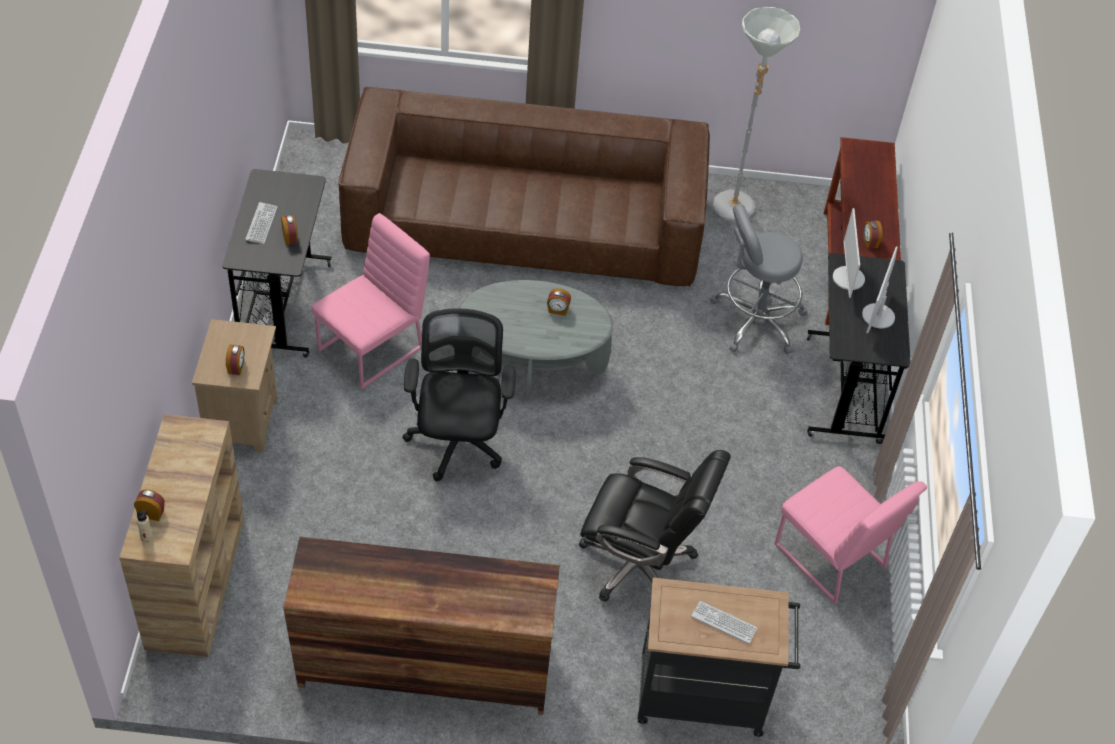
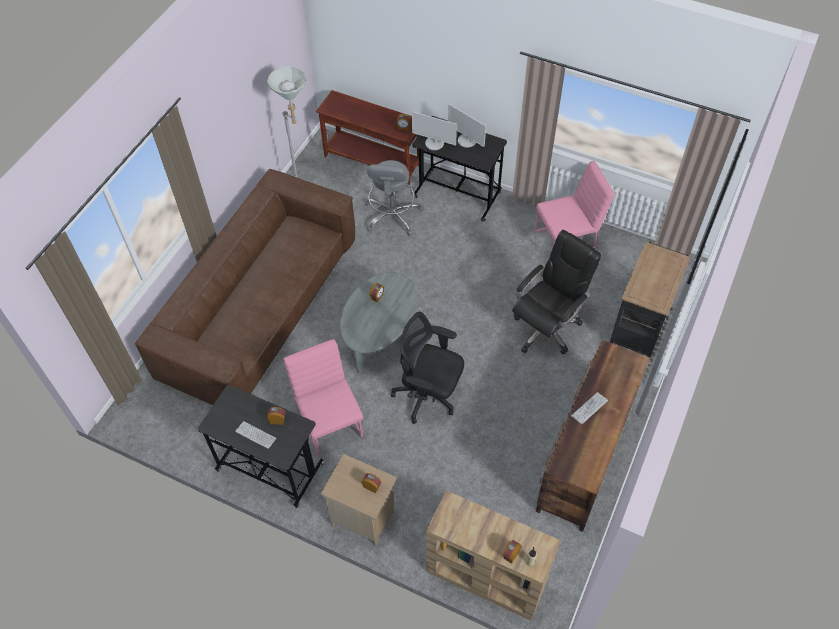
camera: 65 degrees left, 5 degrees up
(724, 622) = (658, 275): keyboard -> keyboard (589, 408)

